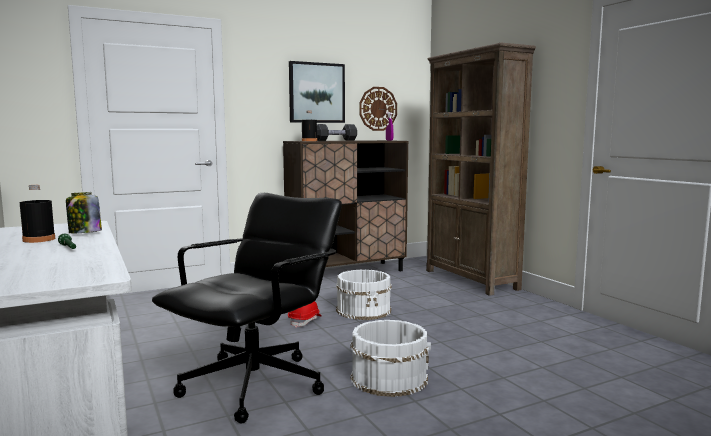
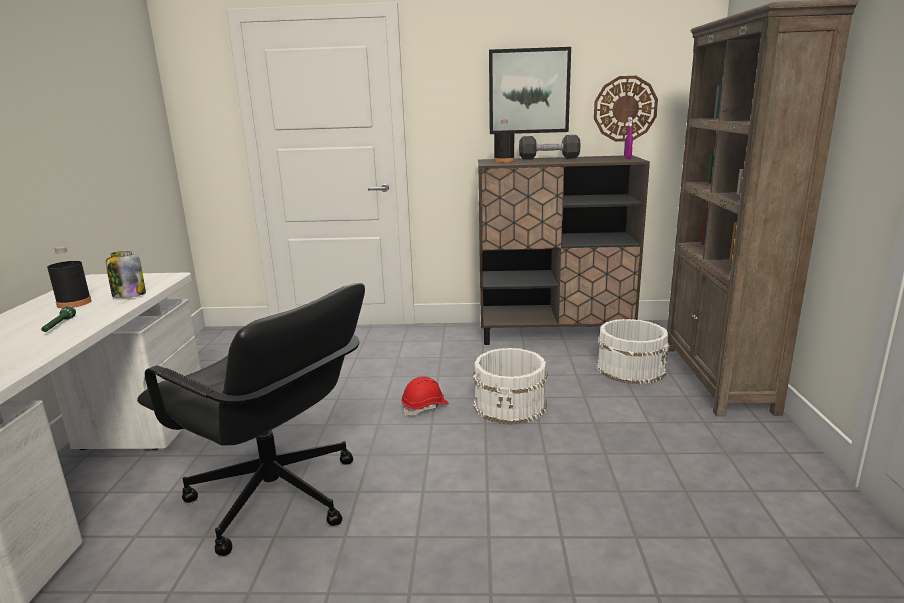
camera: 30 degrees right, 10 degrees up
(256, 385) = (274, 498): black office chair -> black office chair turned 60 degrees clockwise
(389, 378) = (421, 538): white bucket -> white bucket (631, 369)

